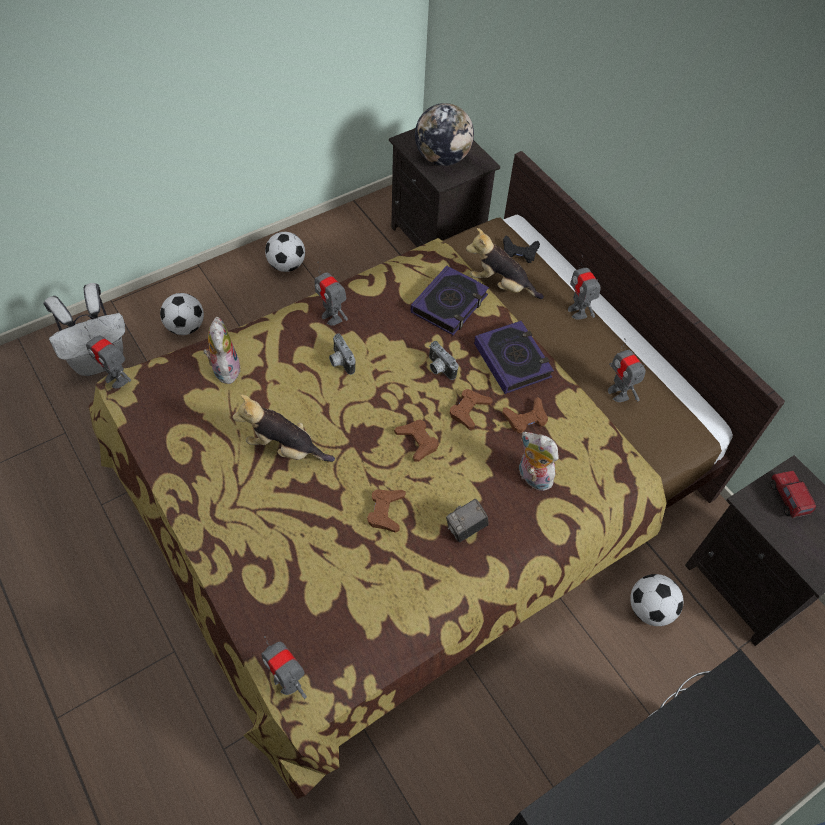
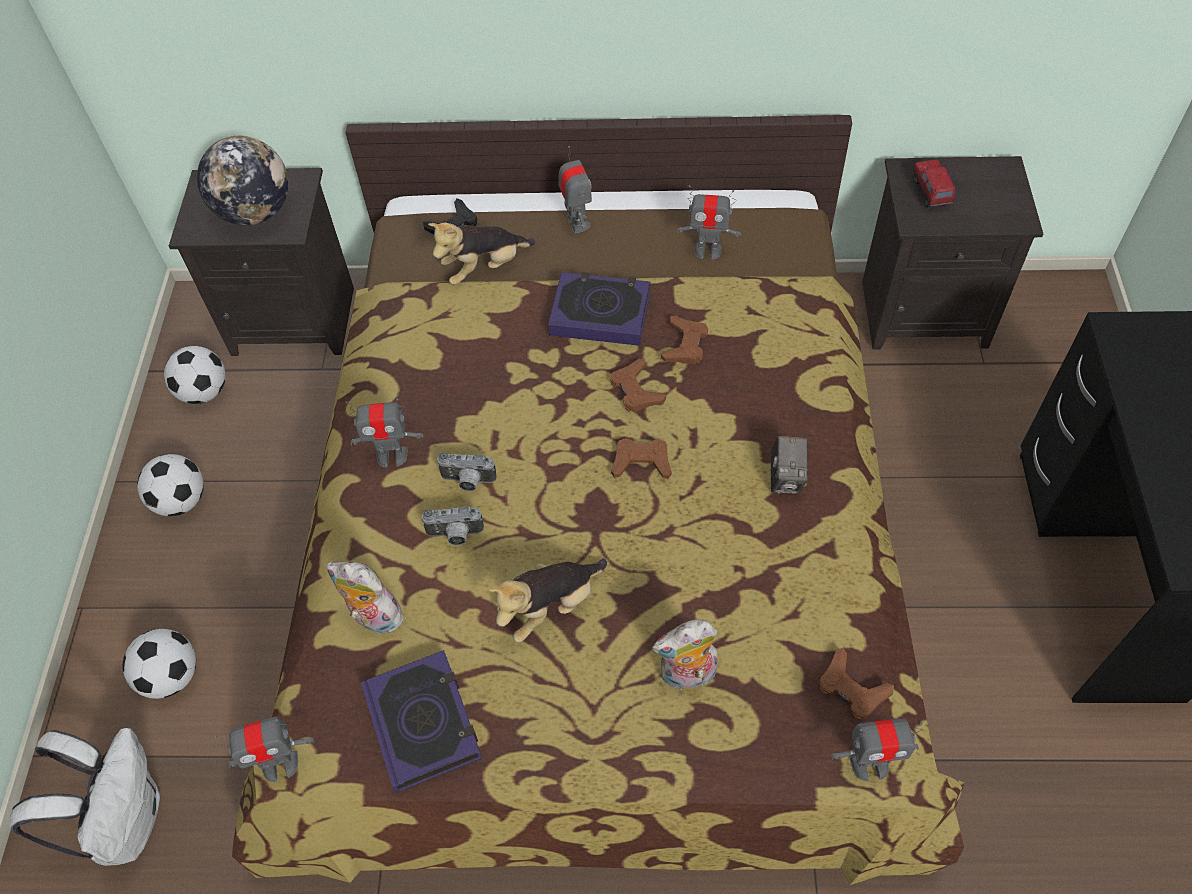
camera: 50 degrees left, 0 degrees up
(386, 511) = (713, 544): brown game controller -> brown game controller (851, 688)
(438, 369) = (557, 388): camera -> camera (455, 536)
(449, 304) = (474, 328): book -> book (423, 723)
(532, 478) = (762, 382): plush toy -> plush toy (687, 675)
(577, 311) = (577, 223): toy robot -> toy robot turned 120 degrees counterclockwise
(649, 609) = (901, 408): football -> football (204, 392)
(786, 500) = (930, 193): toy truck -> toy truck turned 60 degrees clockwise

